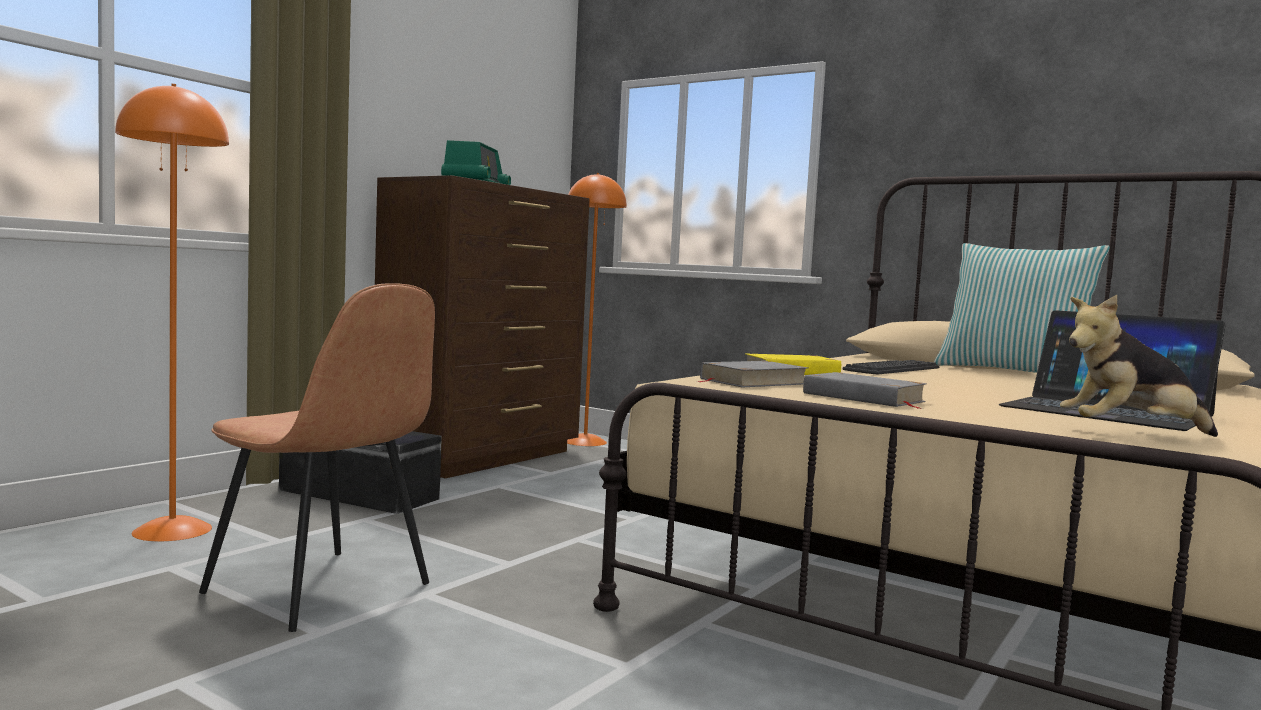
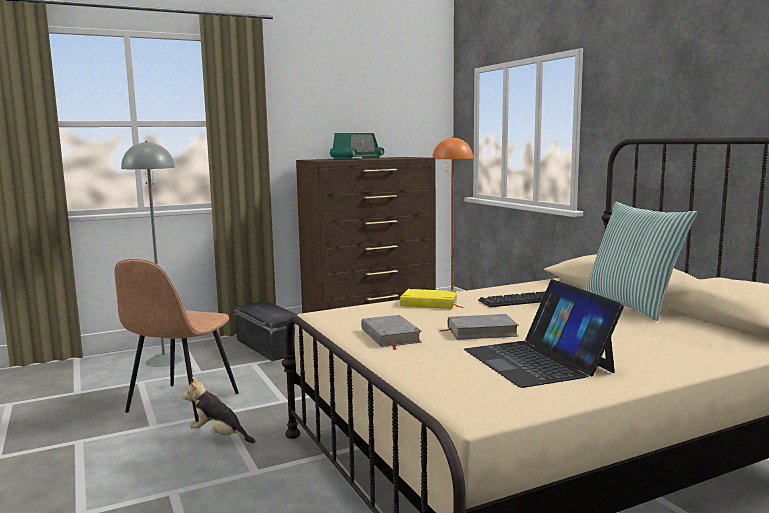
camera: 30 degrees right, 5 degrees up
(173, 530) = (164, 360): orange floor lamp -> grey floor lamp
(321, 590) = (181, 403): brown chair -> brown chair turned 45 degrees clockwise
(752, 381) = (366, 314): grey book -> grey book (481, 331)
(1130, 434) = (461, 387): plush toy -> plush toy (219, 436)

